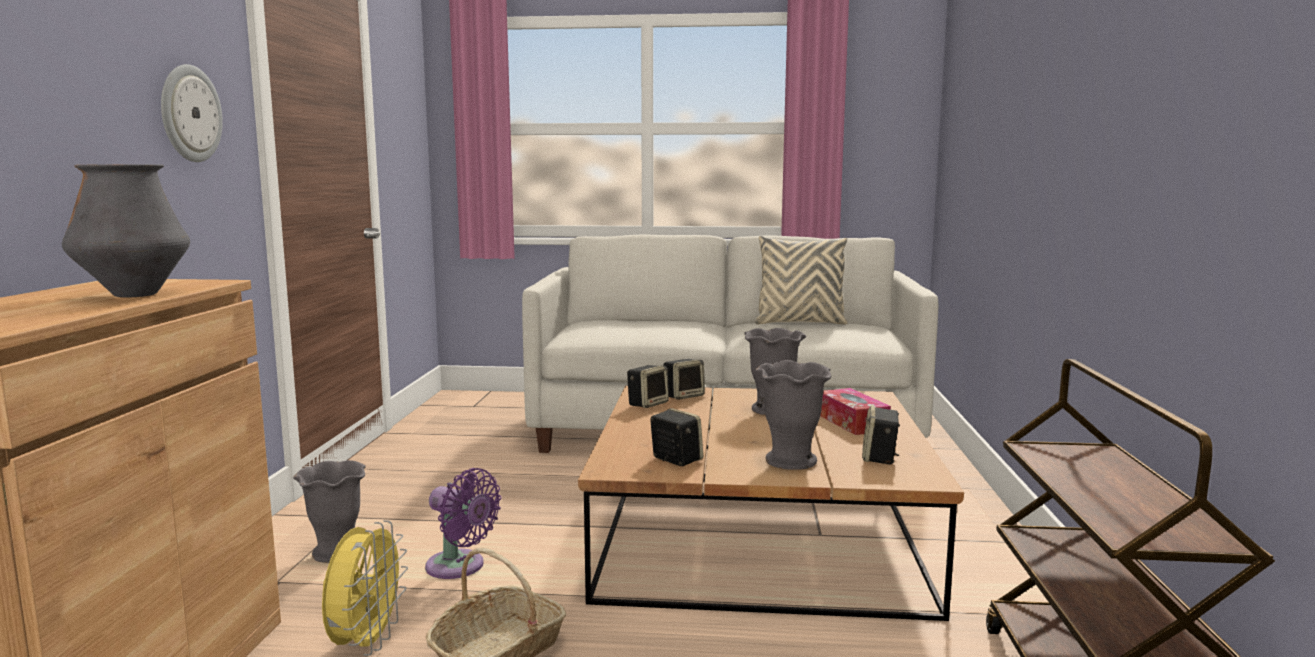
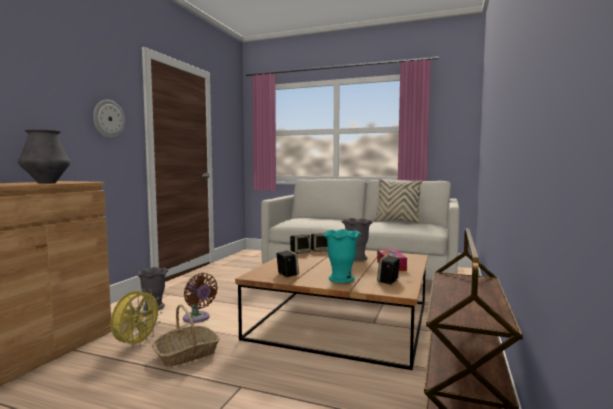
camera: 15 degrees right, 5 degrees down
(459, 567) = (197, 318): purple fan -> brown fan
(790, 461) = (341, 279): grey vase -> turquoise vase

